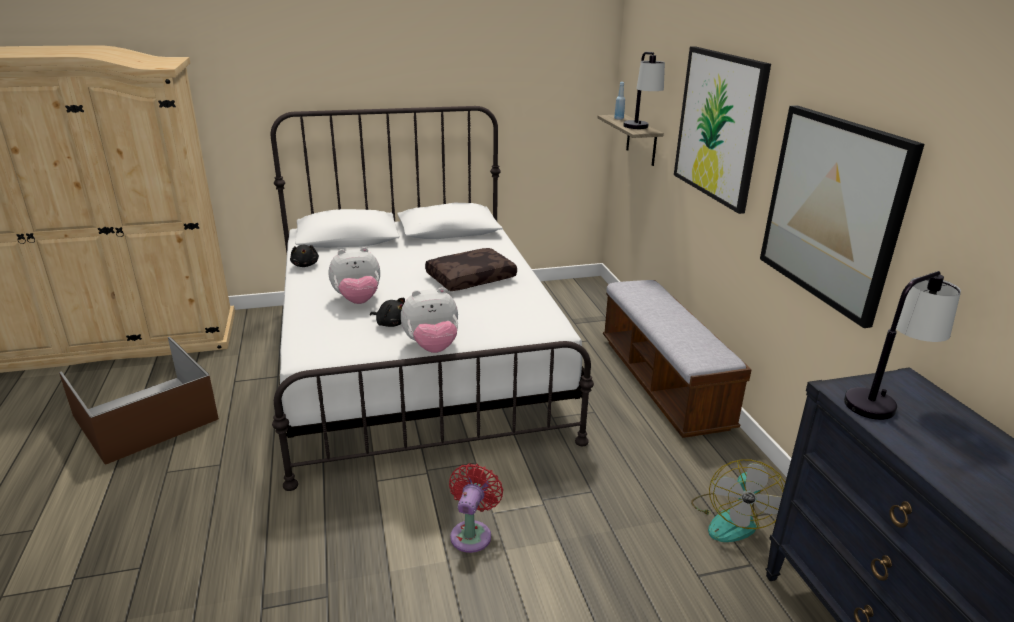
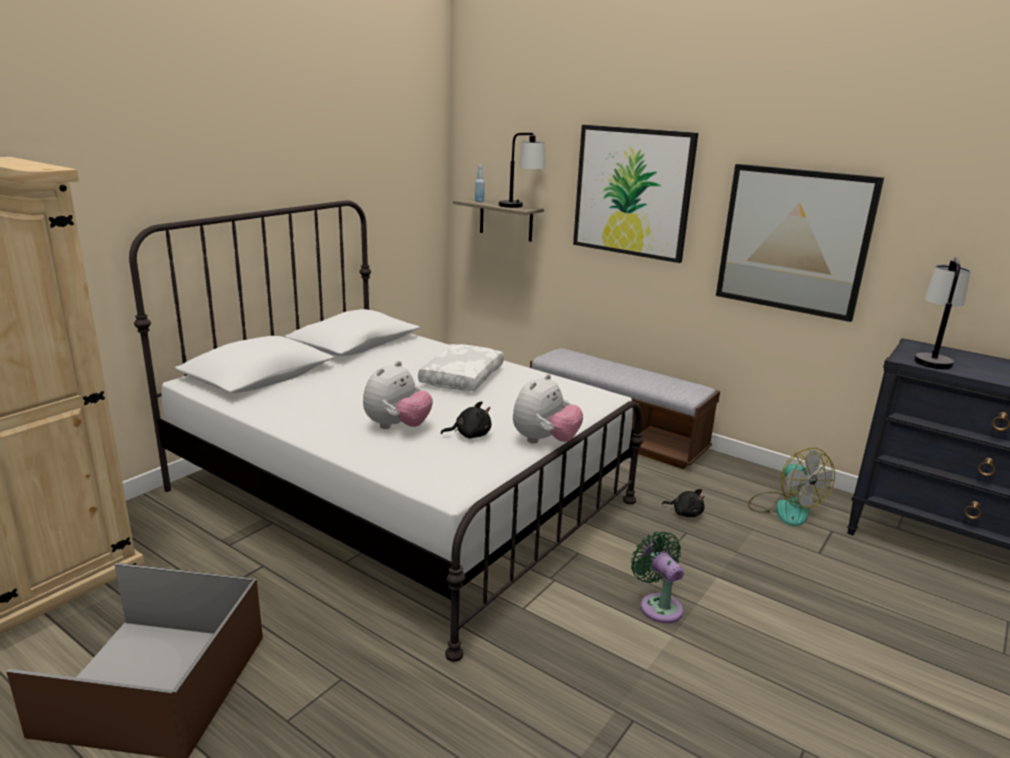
camera: 40 degrees left, 5 degrees down
(305, 265) = (267, 412): black plush toy -> black plush toy (685, 513)
(471, 278) = (461, 377): brown pillow -> white pillow
(472, 533) = (658, 605): red fan -> green fan

